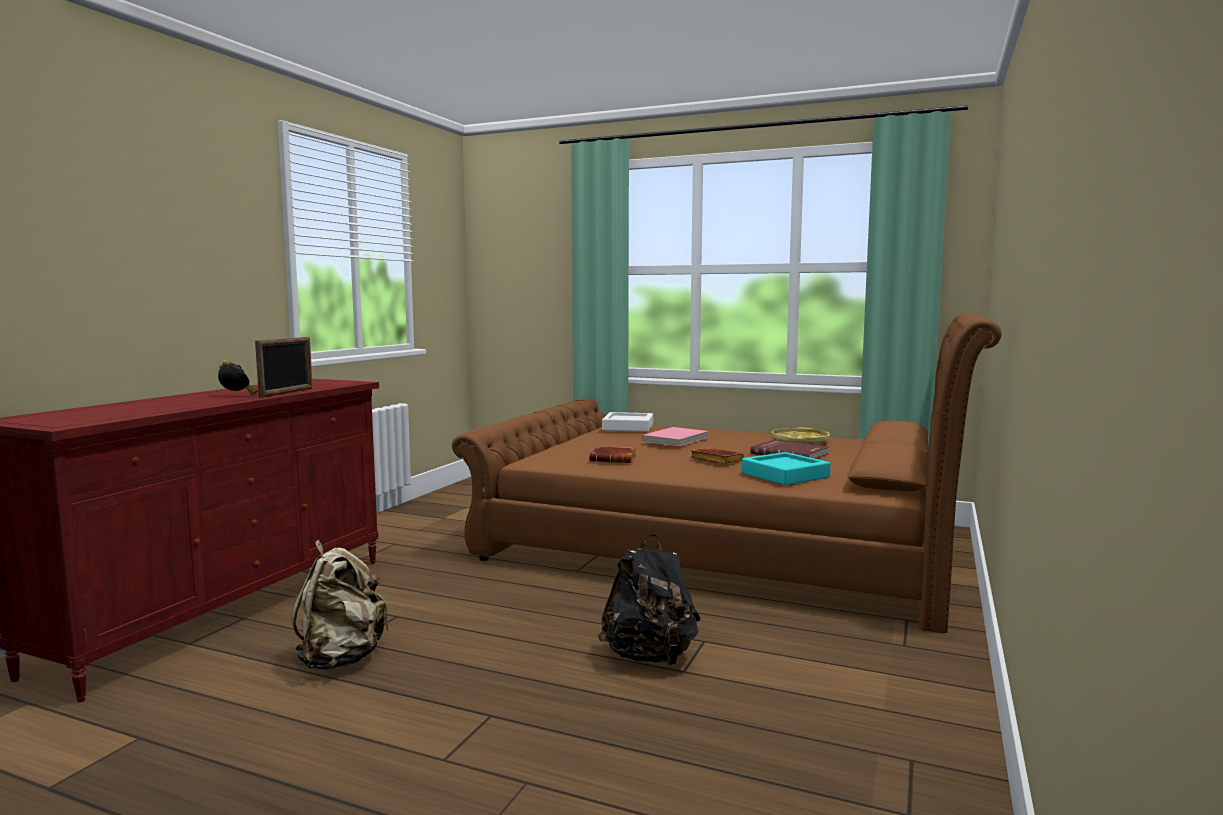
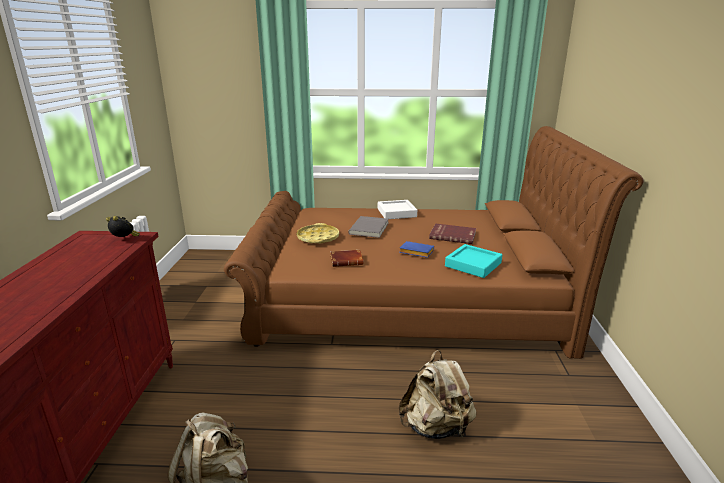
camera: 20 degrees left, 15 degrees up
(237, 395) = (49, 288): alarm clock -> alarm clock (124, 239)
(287, 393) = (95, 272): picture frame -> none
(628, 427) = (324, 215): white tray -> white tray (396, 213)
(650, 657) = (436, 427): black backpack -> beige backpack
(676, 439) = (370, 228): pink book -> grey book
(714, 460) = (415, 252): brown book -> blue book
(799, 441) = (446, 218): yellow tray -> yellow tray (318, 238)

